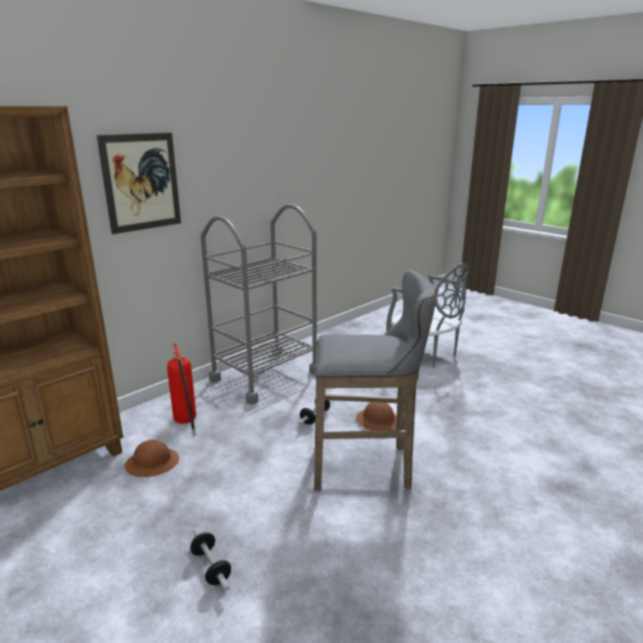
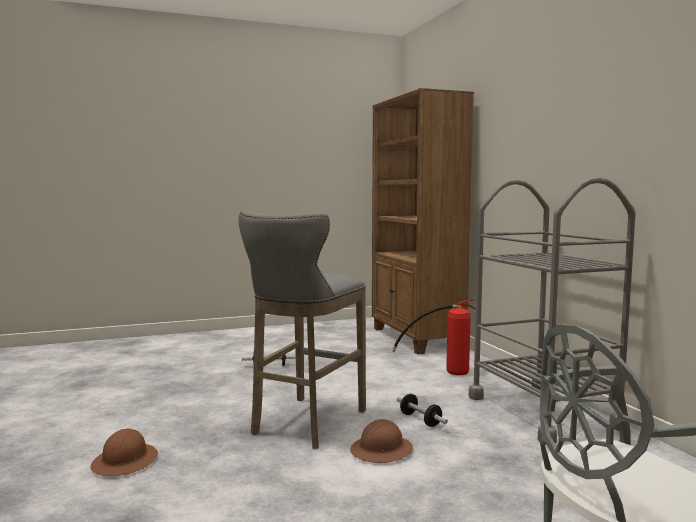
camera: 115 degrees right, 15 degrees down
(141, 182) = (522, 147): picture -> none
(152, 463) = (394, 360): brown hard hat -> brown hard hat (125, 462)

